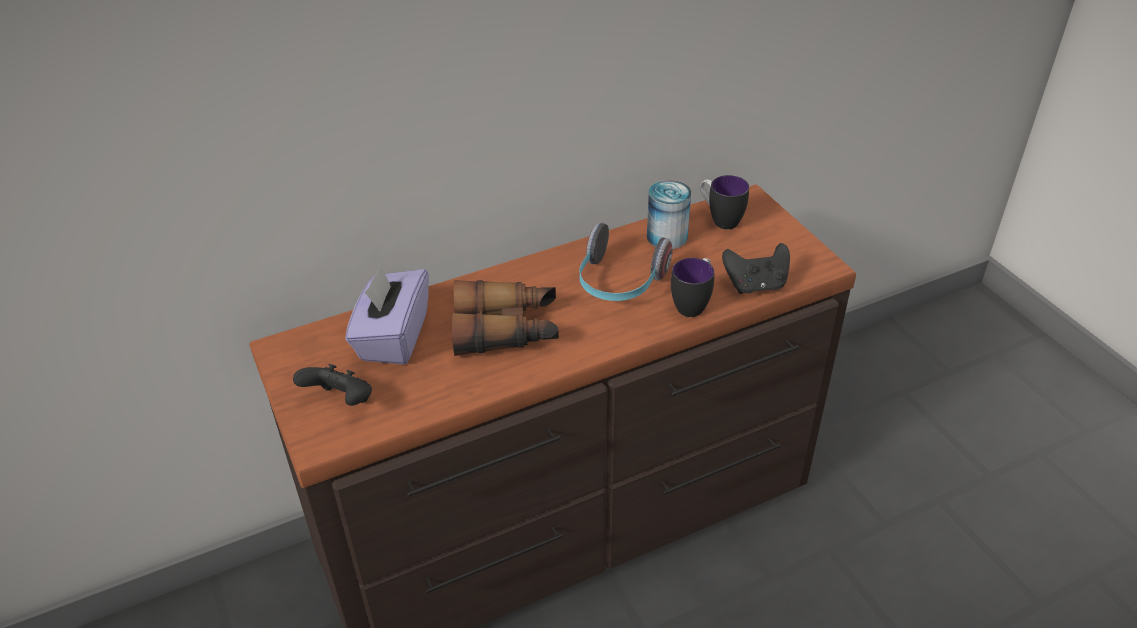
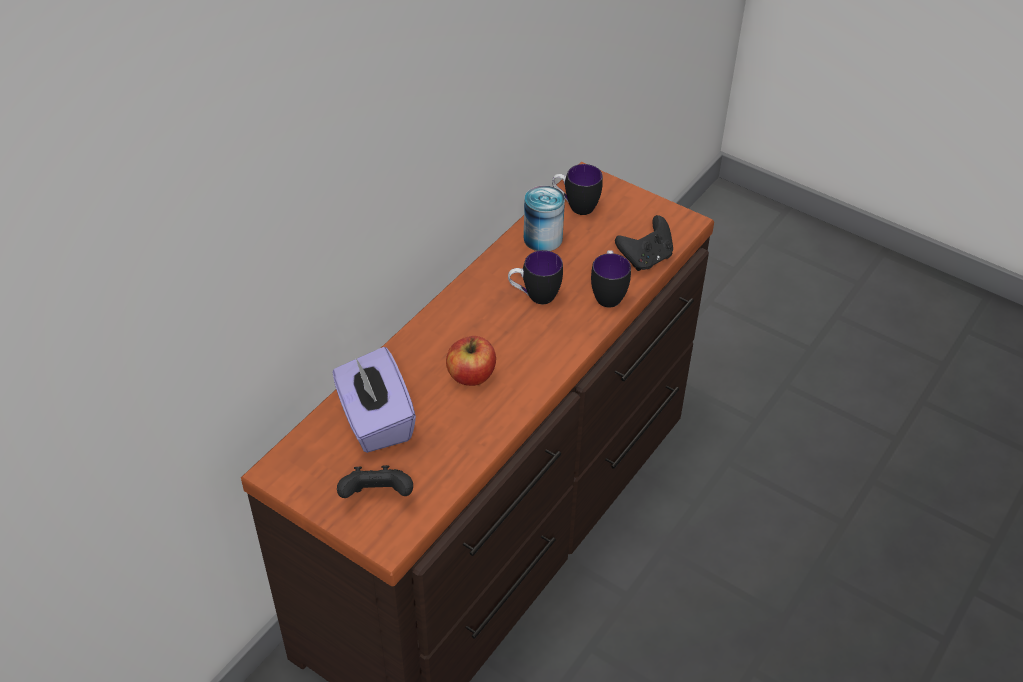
camera: 30 degrees left, 5 degrees up
(507, 330) = (471, 375): binoculars -> apple
(619, 283) = (534, 296): headphones -> mug

